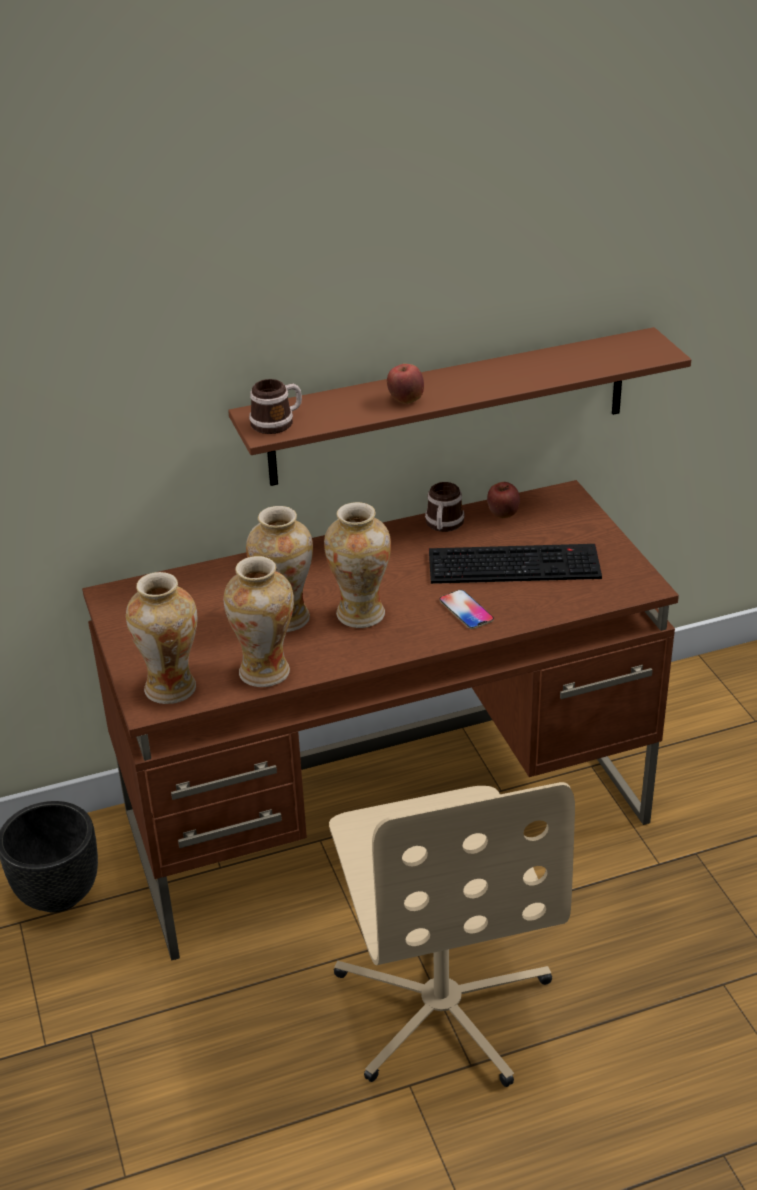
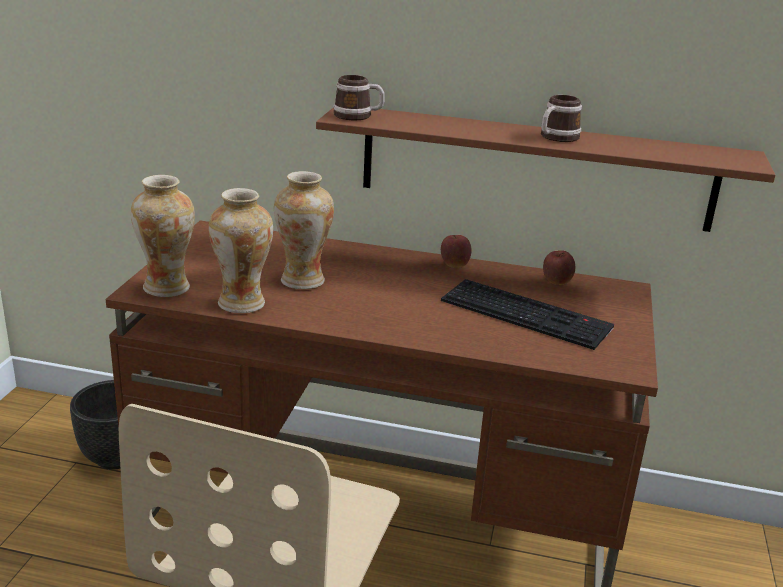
camera: 30 degrees right, 10 degrees down
(360, 614) = (360, 298): vase -> none
(405, 400) = (474, 131): apple -> apple (454, 265)
(443, 525) = (498, 272): mug -> mug (556, 138)
(466, 610) = (446, 326): phone -> none

